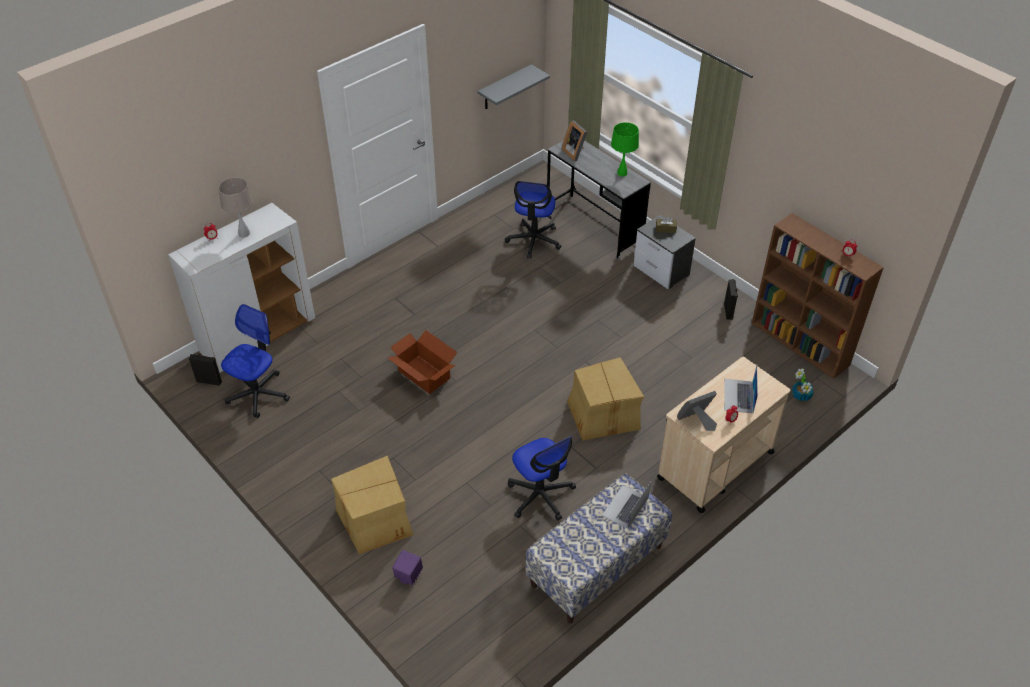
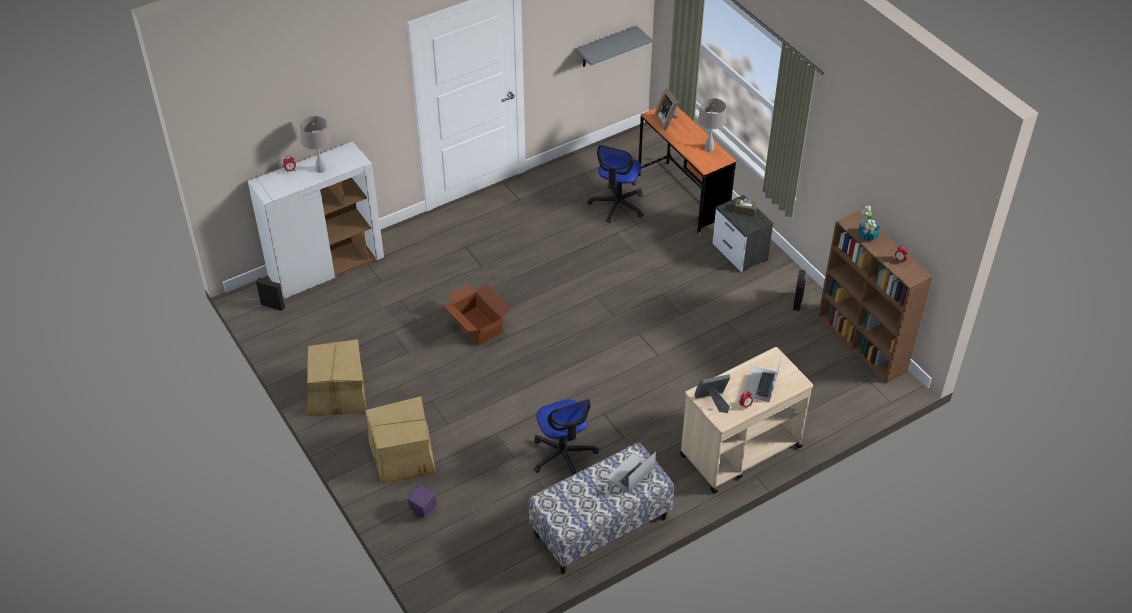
camera: 10 degrees right, 0 degrees up
(258, 394) = (316, 323): office chair -> none
(594, 226) = (682, 198): grey desk -> orange desk
(603, 414) = (643, 387): cardboard box -> cardboard box (337, 393)
(622, 173) = (709, 148): green table lamp -> beige table lamp
(801, 395) = (847, 395): potted plant -> potted plant (867, 235)

